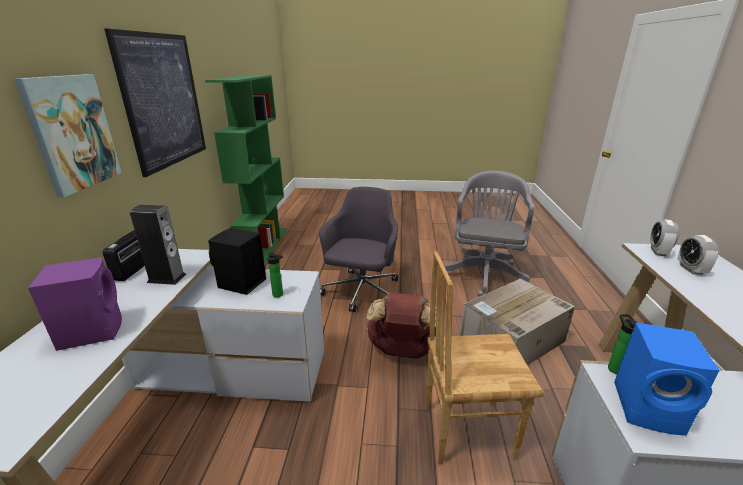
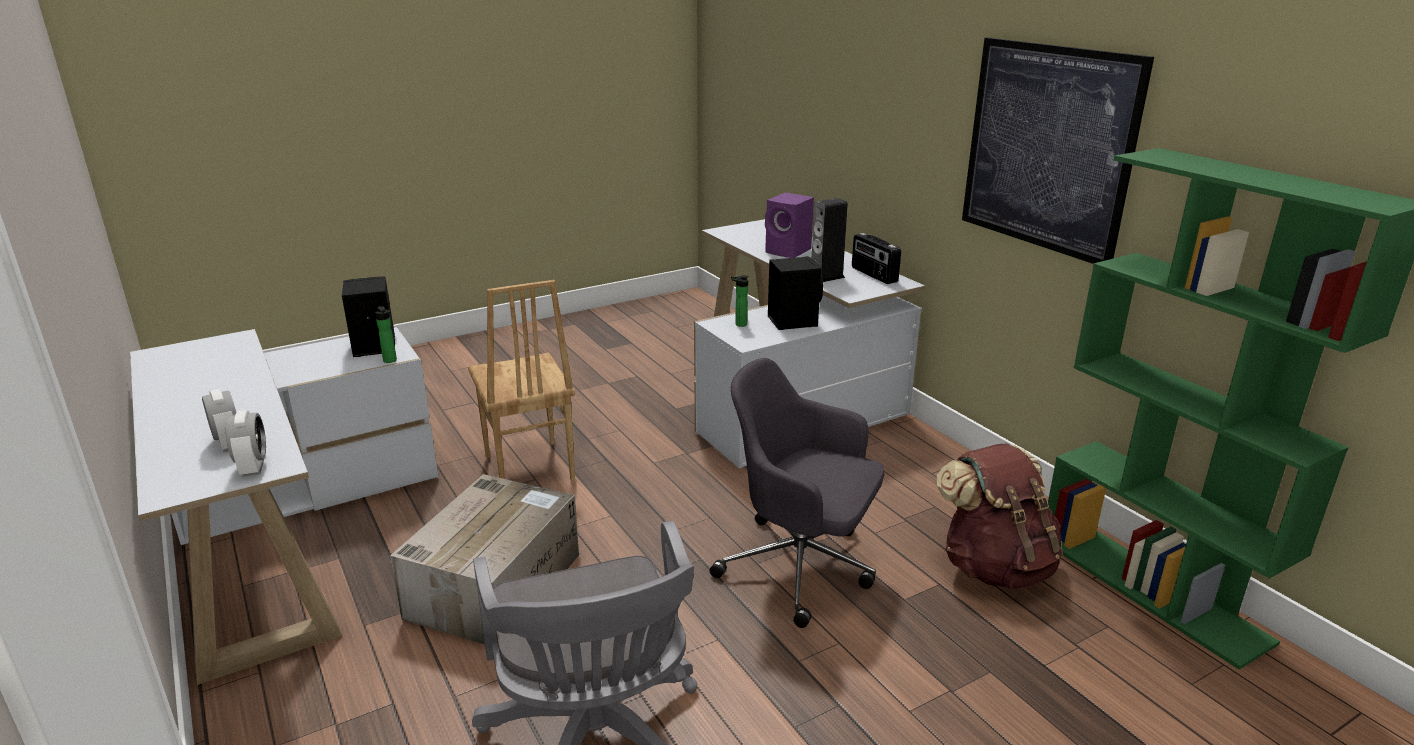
camera: 145 degrees right, 0 degrees up
(72, 133) = (911, 131): picture -> none
(362, 292) = (801, 567): grey office chair -> grey office chair turned 135 degrees clockwise
(403, 351) = (645, 508): brown backpack -> brown backpack (994, 566)
(466, 430) = (527, 469): brown chair -> brown chair turned 105 degrees clockwise
(650, 408) = (372, 346): blue speaker -> black speaker

